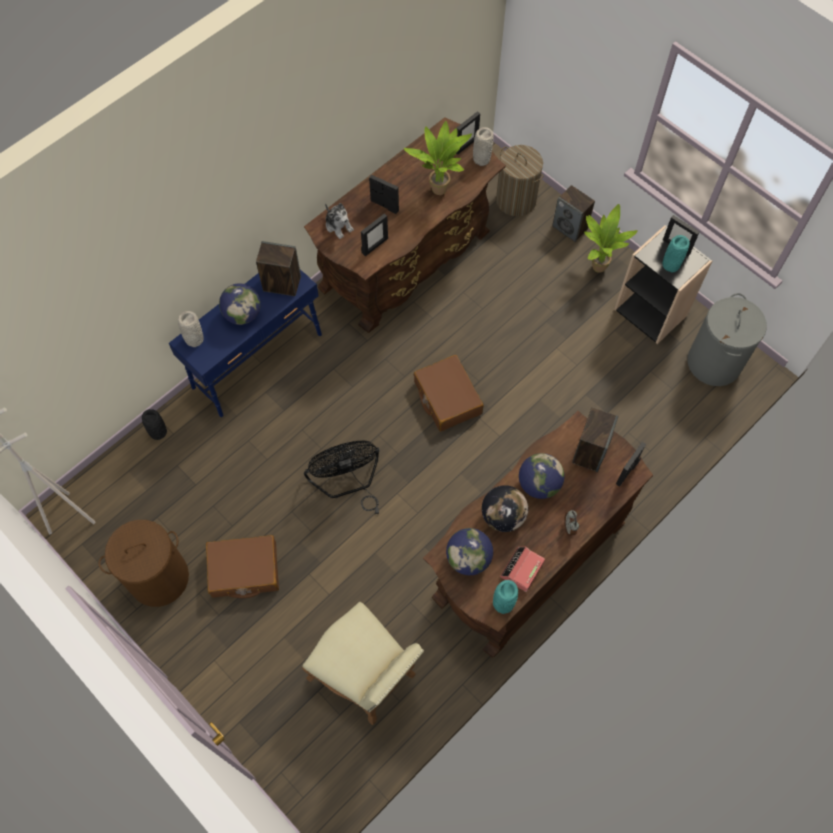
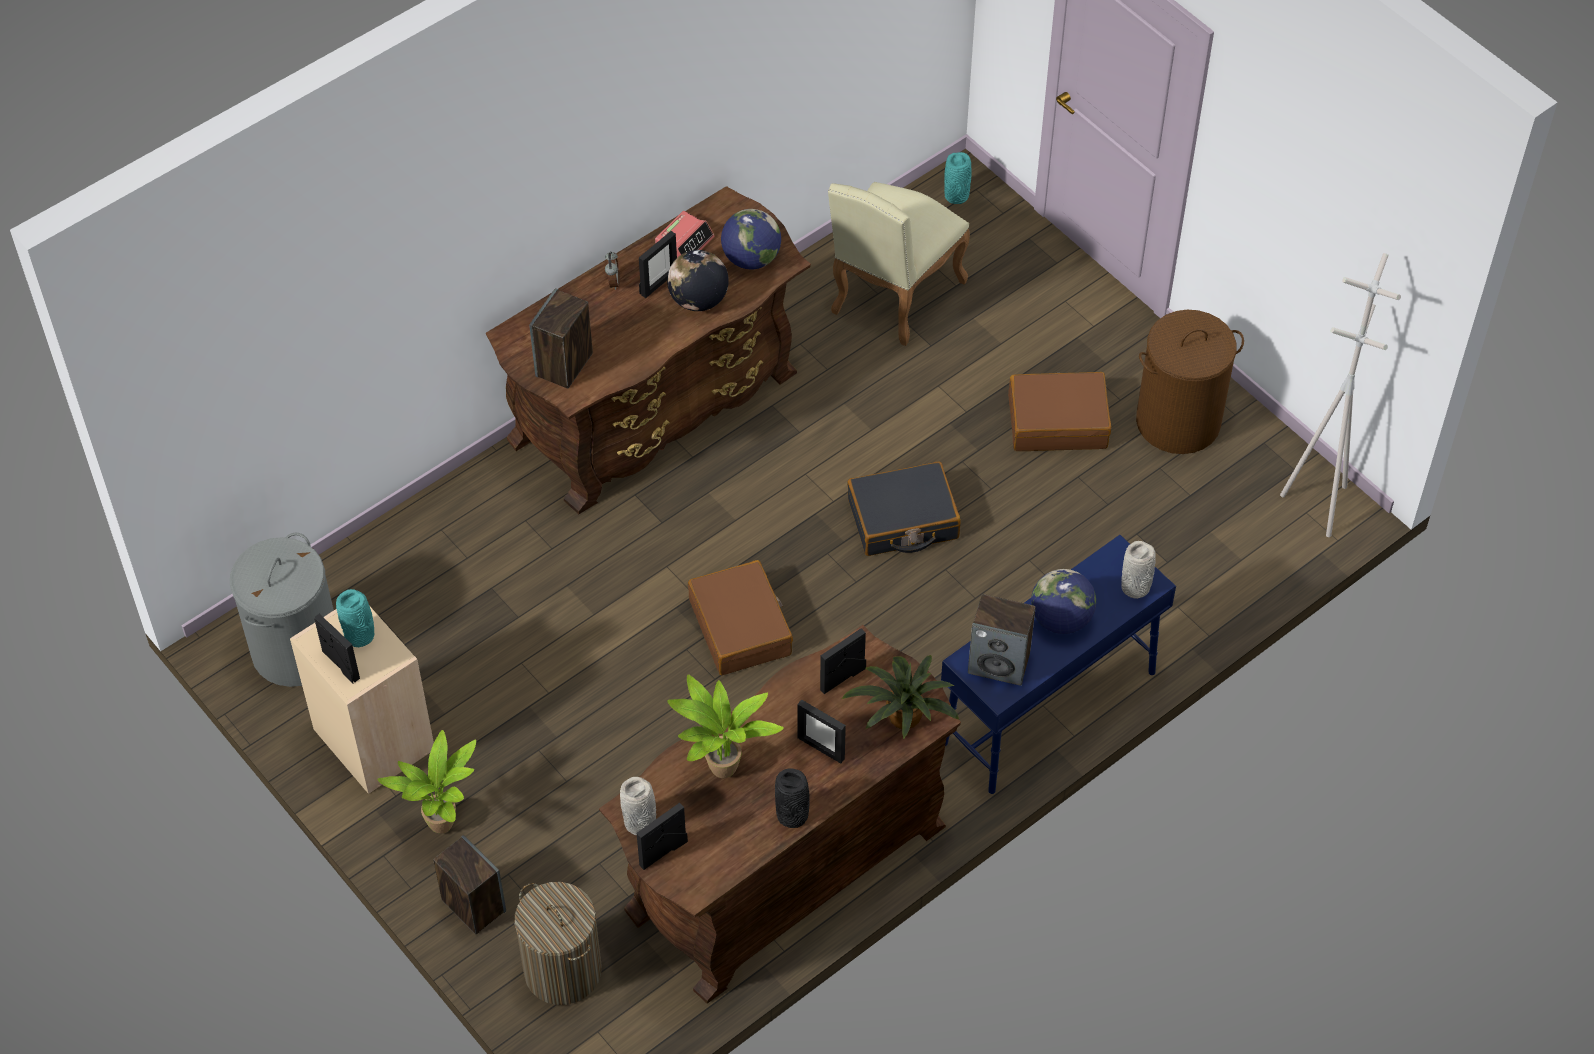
camera: 175 degrees left, 10 degrees down
(158, 432) = (1202, 611): black vase -> black vase (793, 816)
(338, 225) = (901, 718): plush toy -> potted plant
(350, 482) = (903, 520): black fan -> black suitcase
(366, 675) = (892, 297): beige chair -> beige chair turned 105 degrees counterclockwise
(503, 604) = (715, 211): turquoise vase -> turquoise vase (956, 195)
(539, 484) = (643, 332): globe -> none
(627, 473) = (519, 337): picture frame -> picture frame (658, 282)
(651, 312) = (372, 739): black bookcase -> beige bookcase

